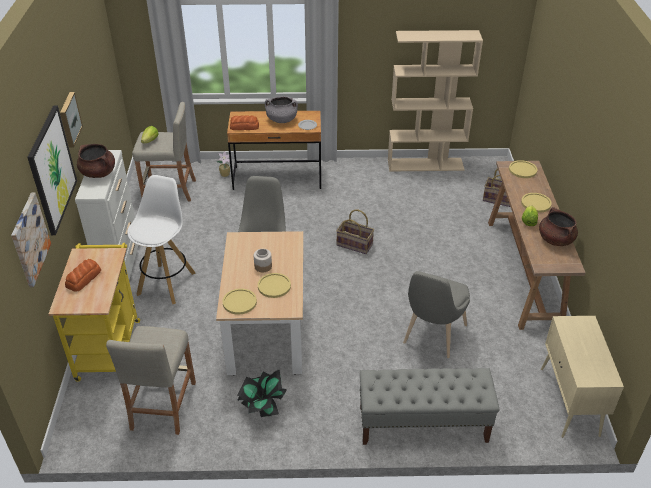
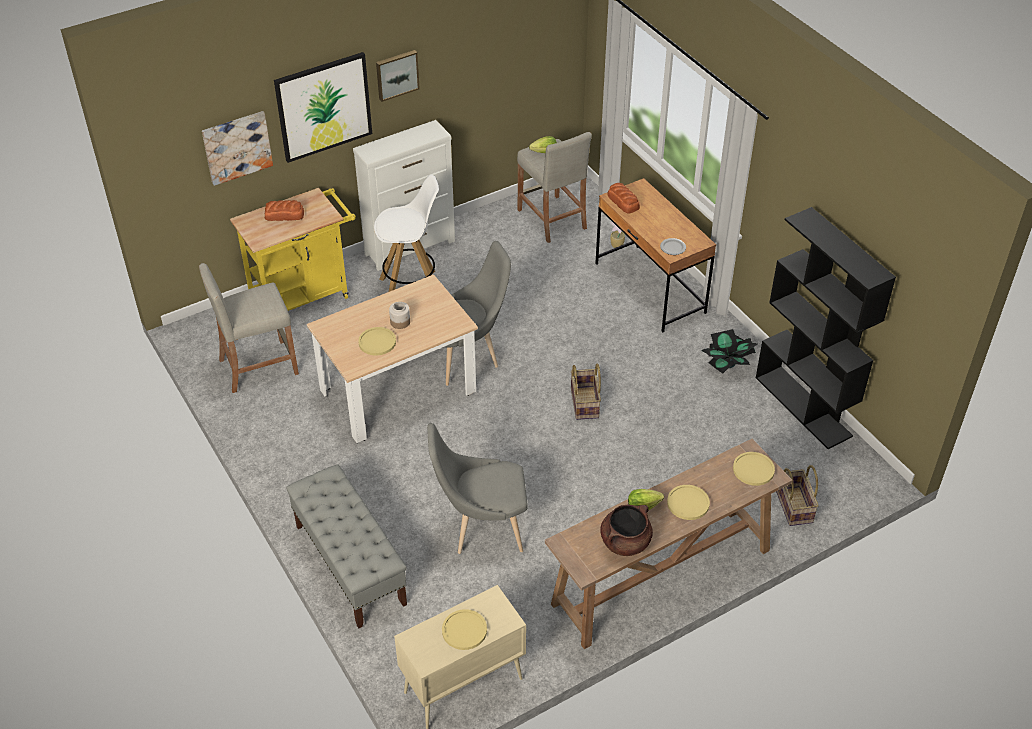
camera: 60 degrees right, 5 degrees up
(98, 173) = (402, 141): brown cooking pot -> none
(239, 302) = (338, 329): yellow plate -> yellow plate (464, 630)
(262, 406) = (299, 433): potted plant -> potted plant (727, 364)
(281, 120) = (664, 223): grey cooking pot -> none
(425, 164) = (804, 406): beige bookcase -> black bookcase

